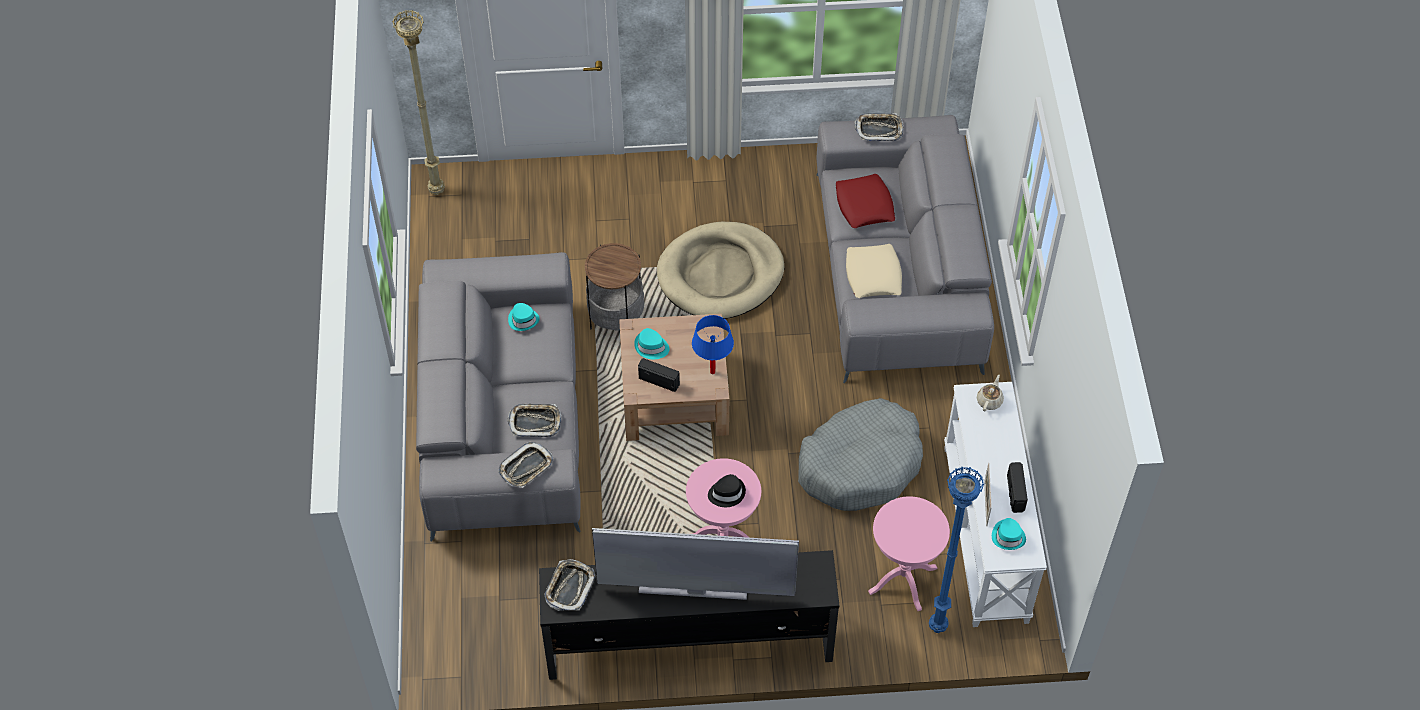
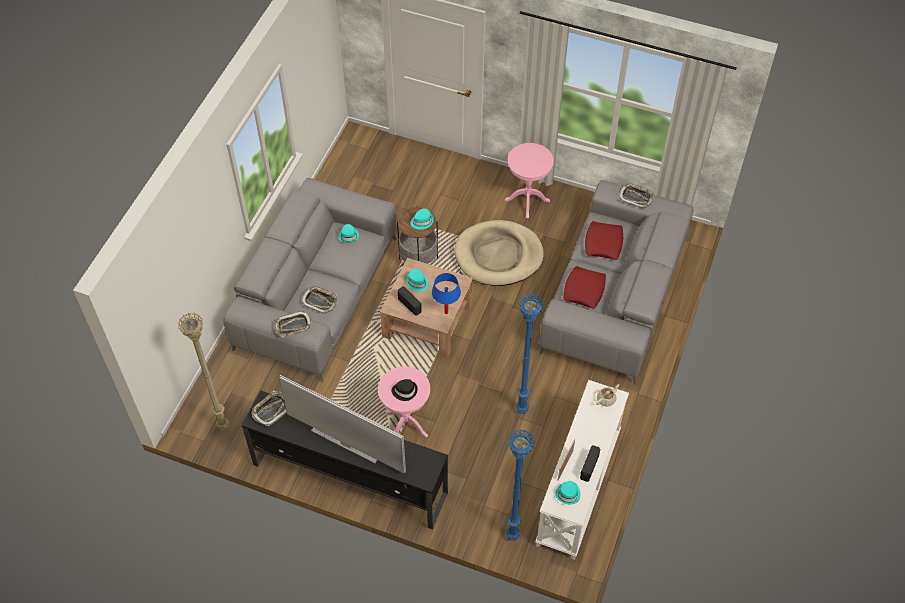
camera: 25 degrees right, 0 degrees up
(438, 191) = (355, 142): beige floor lamp -> beige floor lamp (224, 427)
(619, 262) = (422, 221): none -> turquoise hat
(860, 464) = (521, 410): grey dog bed -> blue floor lamp
(873, 275) = (584, 290): beige pillow -> red pillow
(903, 580) = (507, 496): pink side table -> pink side table (527, 200)

